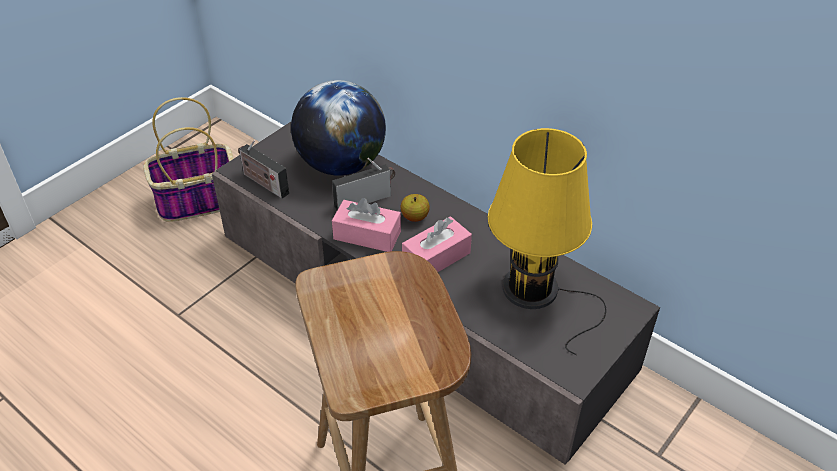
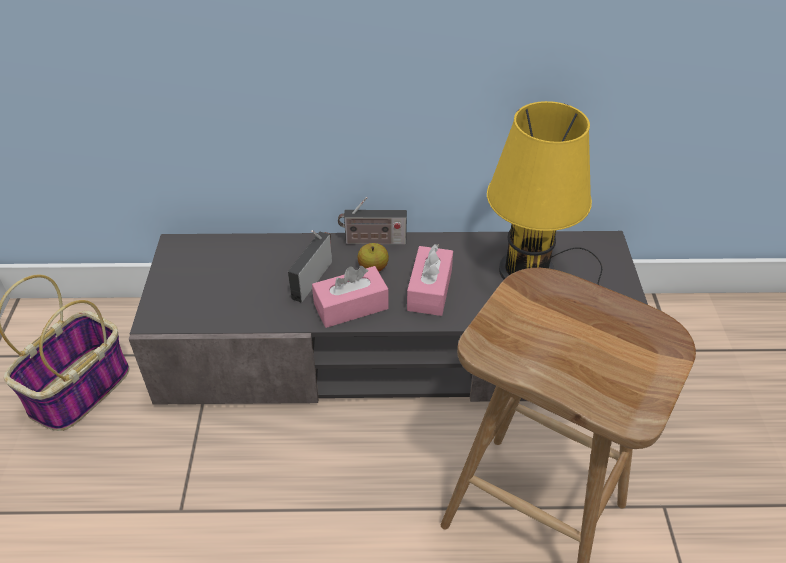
camera: 40 degrees left, 0 degrees up
(263, 183) = (197, 317): radio -> radio (372, 241)
(341, 164) = (254, 260): globe -> none

